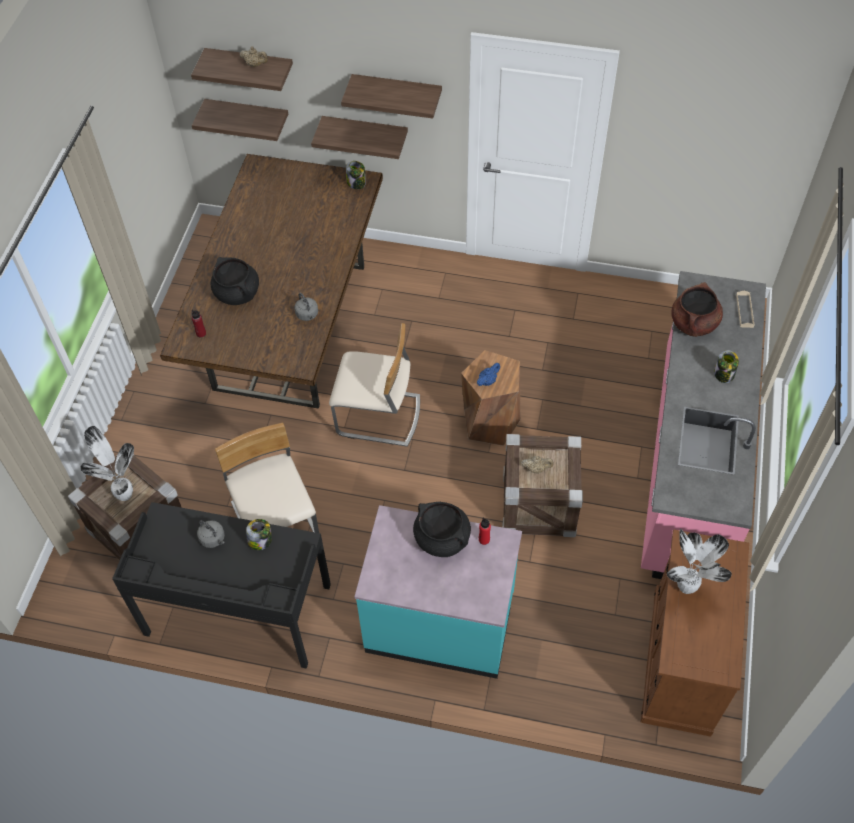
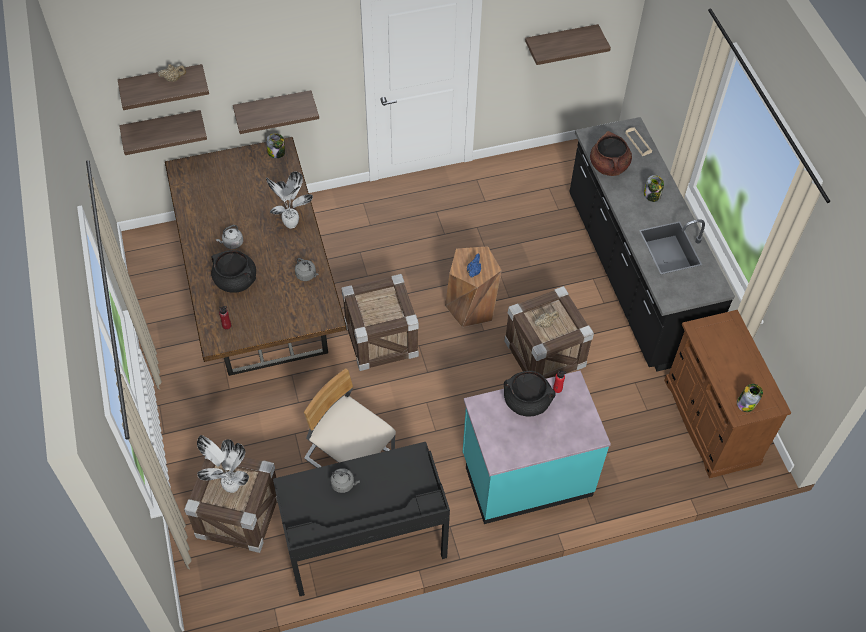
camera: 30 degrees left, 0 degrees up
(257, 256) = (232, 243): none -> grey kettle
(260, 540) = (382, 468): jar -> jar (746, 403)
(378, 416) = (381, 339): beige chair -> crate
(397, 93) = (299, 64): shelf -> shelf (560, 41)
(686, 588) = (716, 360): potted plant -> potted plant (291, 225)
(688, 462) = (632, 276): pink counter -> black counter

